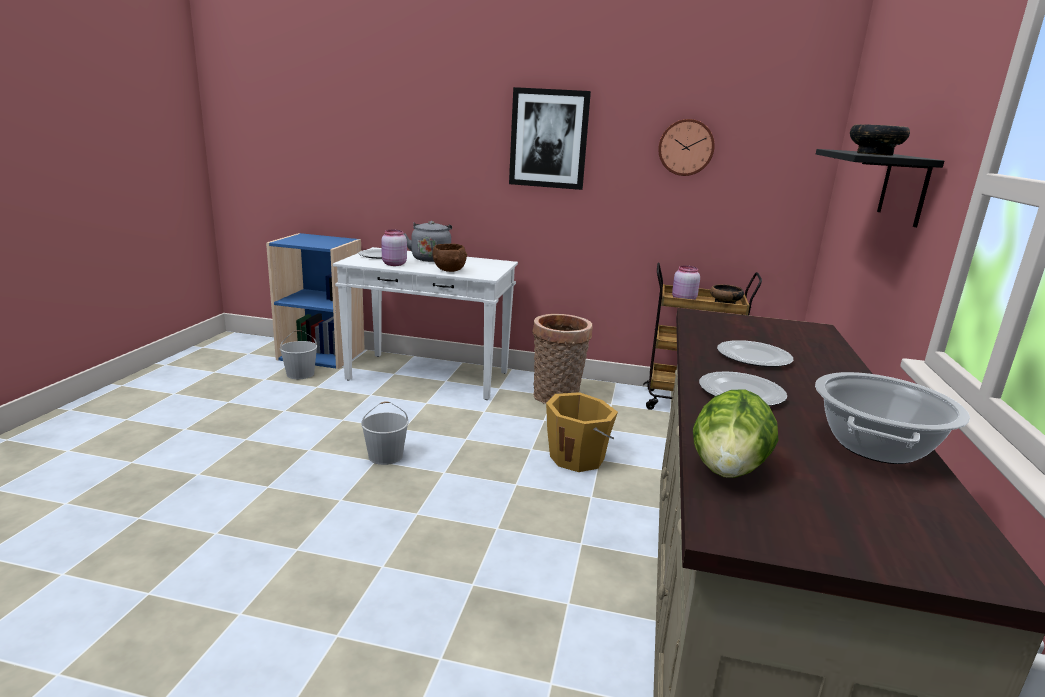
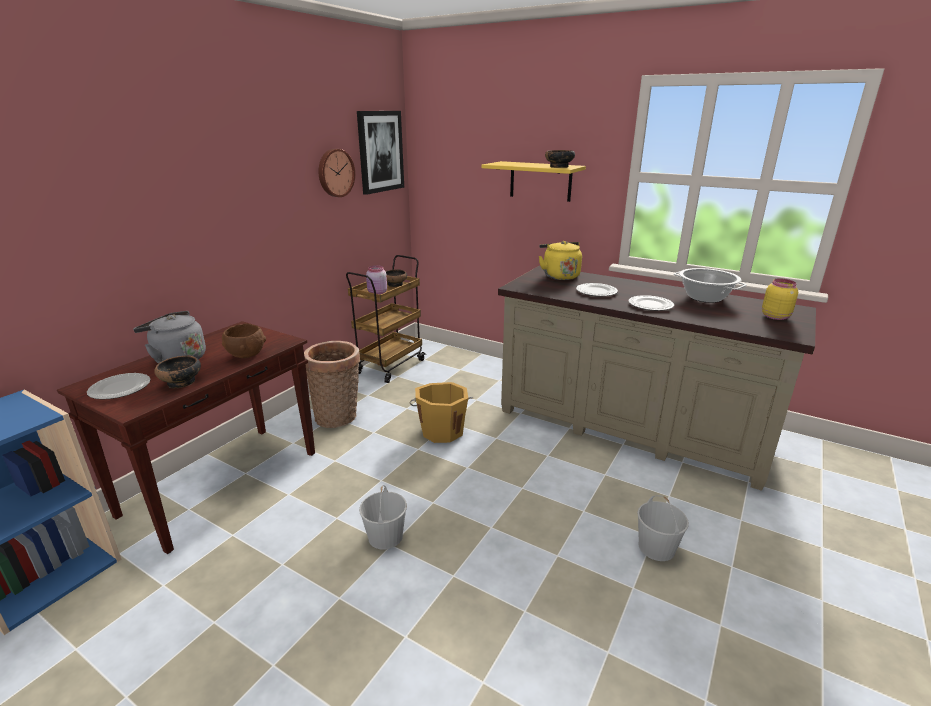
camera: 70 degrees left, 5 degrees up
(300, 374) = (99, 603): white bucket -> white bucket (657, 548)
(393, 264) = (181, 382): pink jar -> bowl
(430, 376) = (223, 482): white console table -> brown console table
(549, 139) = (233, 187): picture -> picture (380, 151)
(728, 469) = (742, 325): lettuce -> none
(797, 335) = (559, 276): none -> yellow kettle
(857, 522) = (775, 316): none -> yellow jar
(904, 188) = (540, 181): black shelf -> yellow shelf

